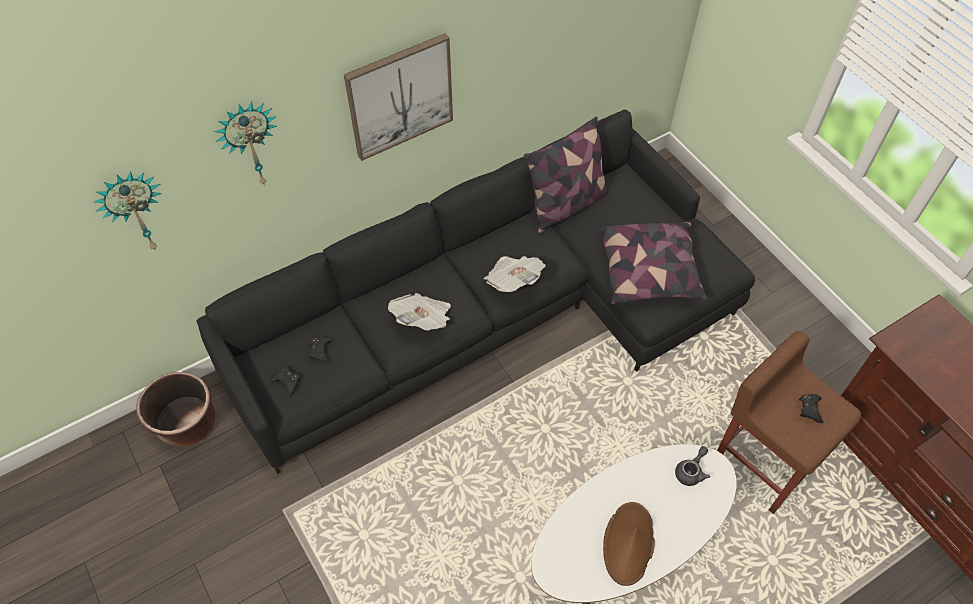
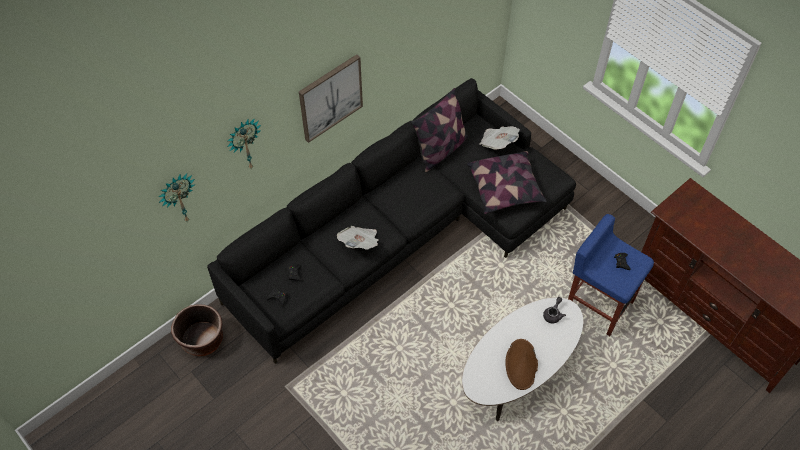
camera: 10 degrees left, 0 degrees up
(513, 281) = (415, 208): newspaper -> newspaper (498, 143)
(762, 462) = (598, 305): brown stool -> blue stool

